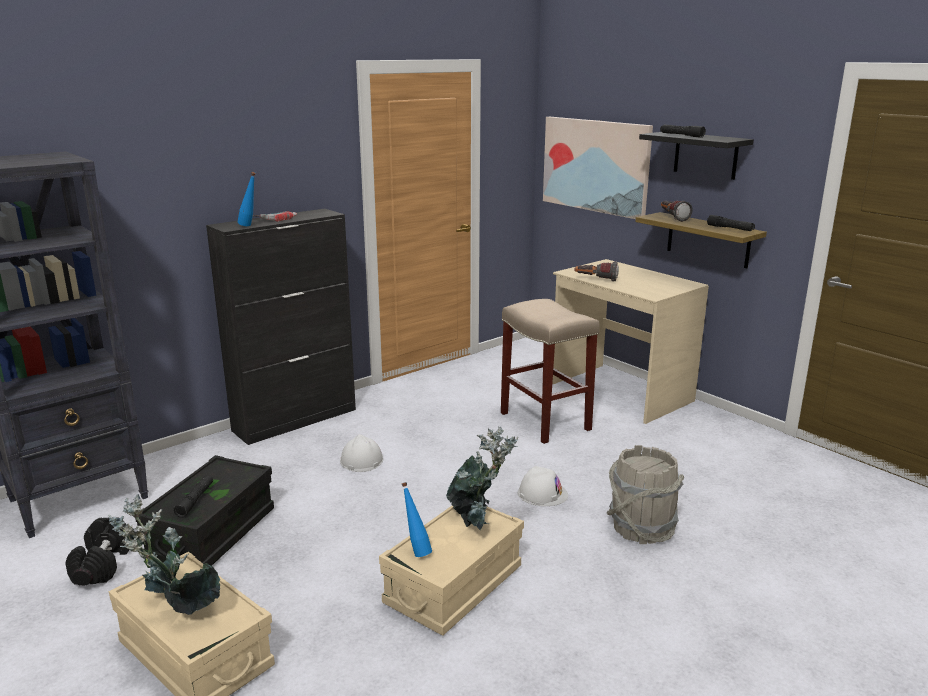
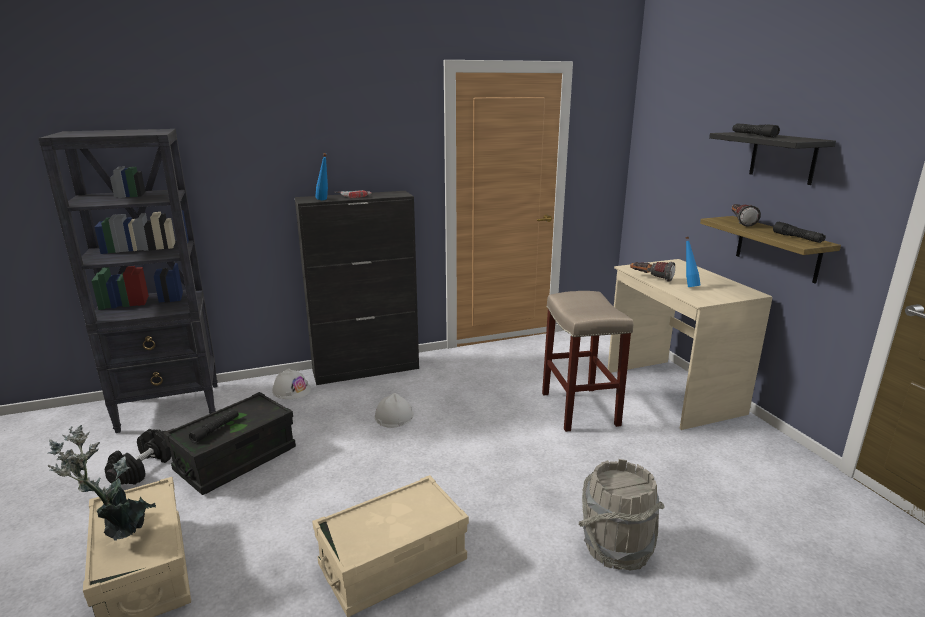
camera: 20 degrees right, 0 degrees up
(416, 551) = (349, 524): blue bottle -> blue bottle (688, 286)
(478, 522) = (425, 507): potted plant -> none
(542, 494) = (534, 484): white hard hat -> white hard hat (291, 390)
(596, 165) = (678, 166): picture -> none

